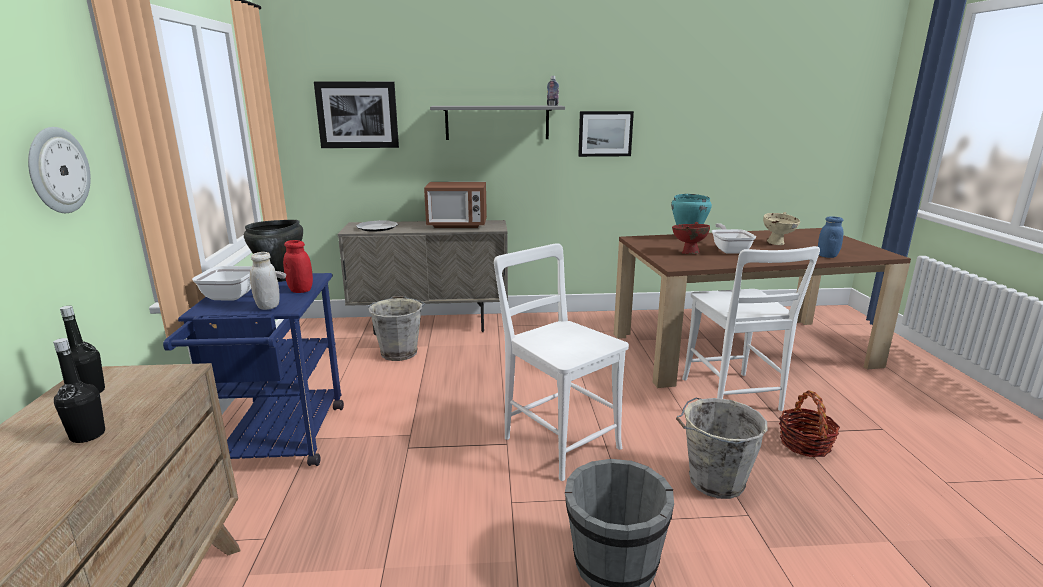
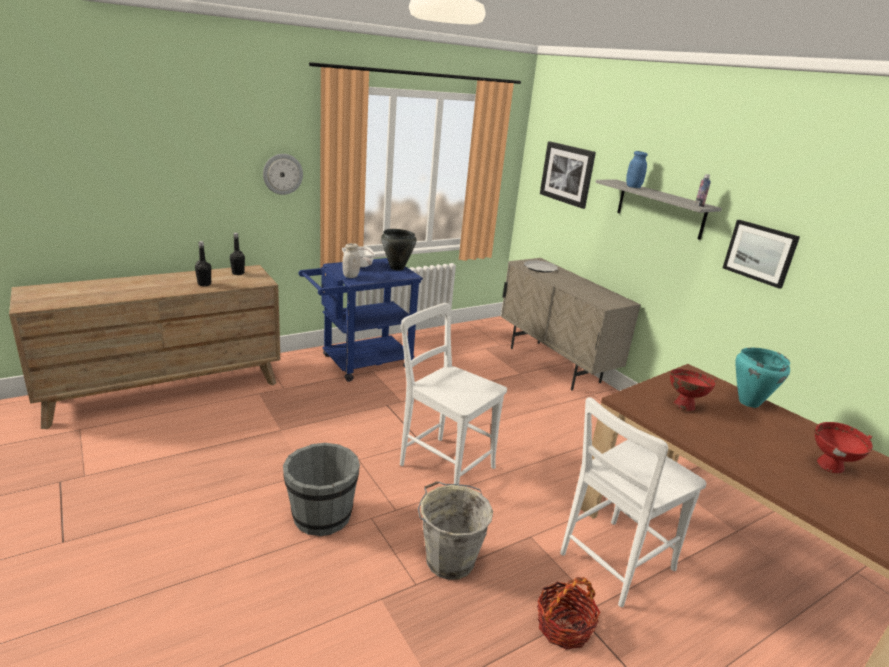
camera: 60 degrees right, 5 degrees up
(300, 290) = (383, 277): red jar -> none
(399, 352) = (497, 365): grey bucket -> none
(457, 225) = (591, 290): microwave -> none
(557, 440) = (443, 464): white chair -> white chair turned 75 degrees counterclockwise
(729, 250) = (739, 431): frying pan -> none
(777, 243) = (830, 468): beige bowl -> red bowl
(827, 256) = (830, 510): blue jar -> blue jar (633, 187)

